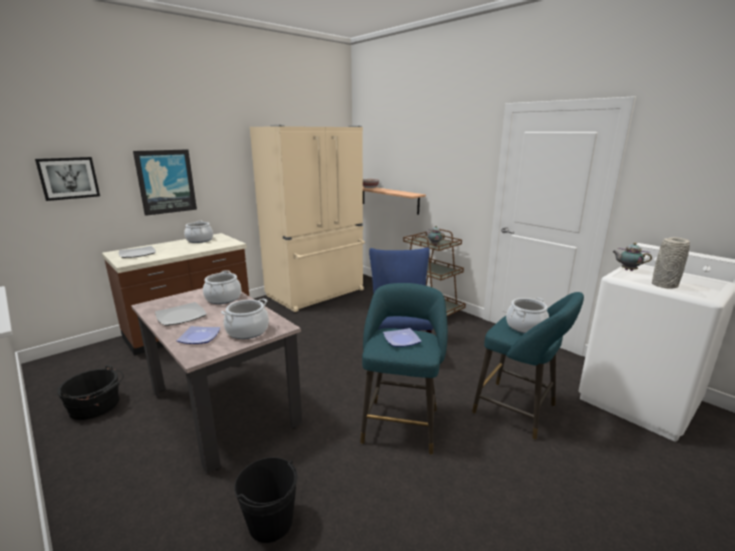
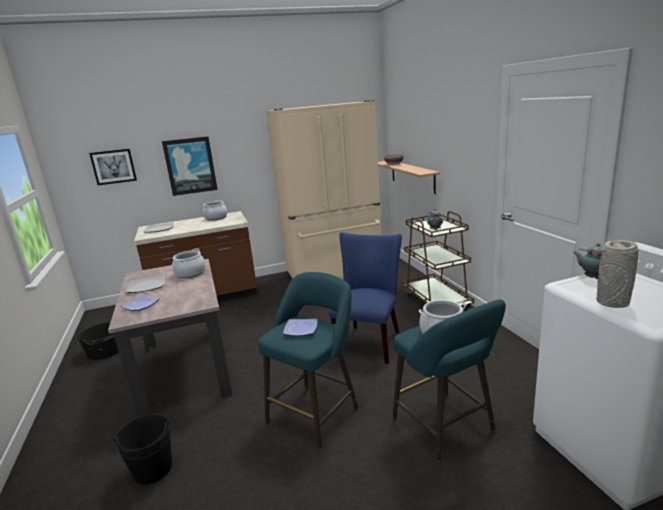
camera: 25 degrees right, 0 degrees up
(247, 331) = (177, 304): cooking pot -> none

